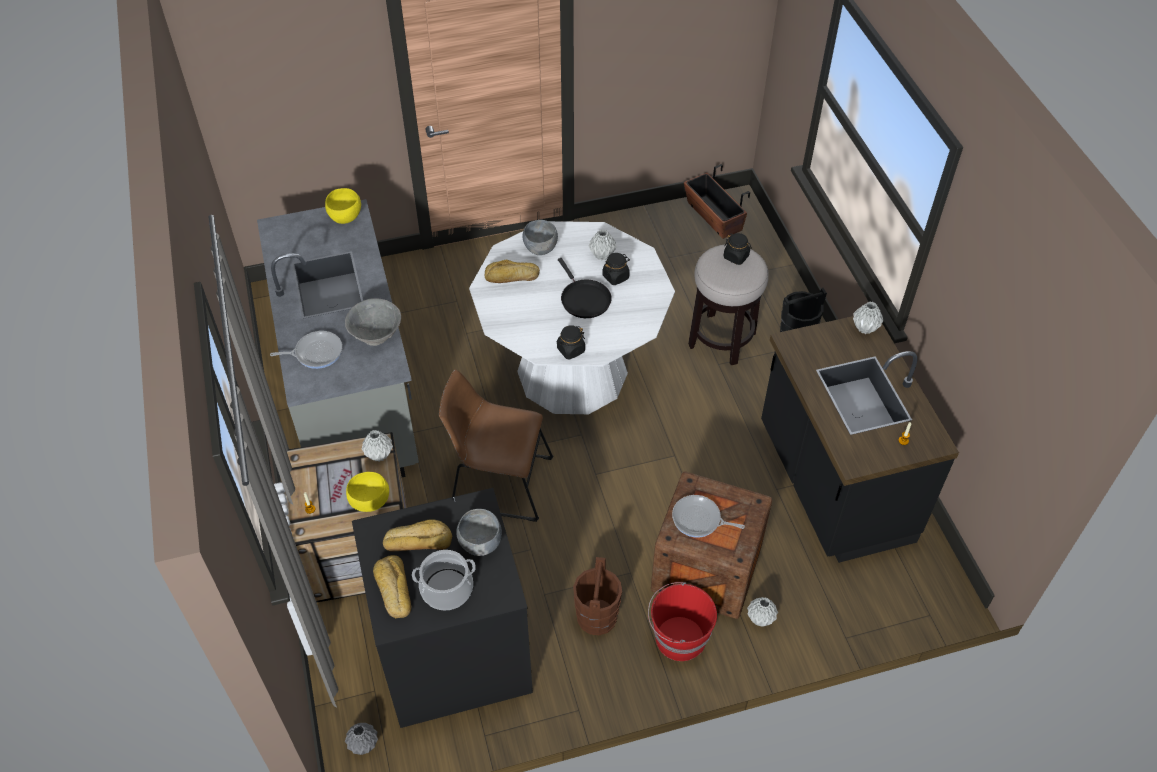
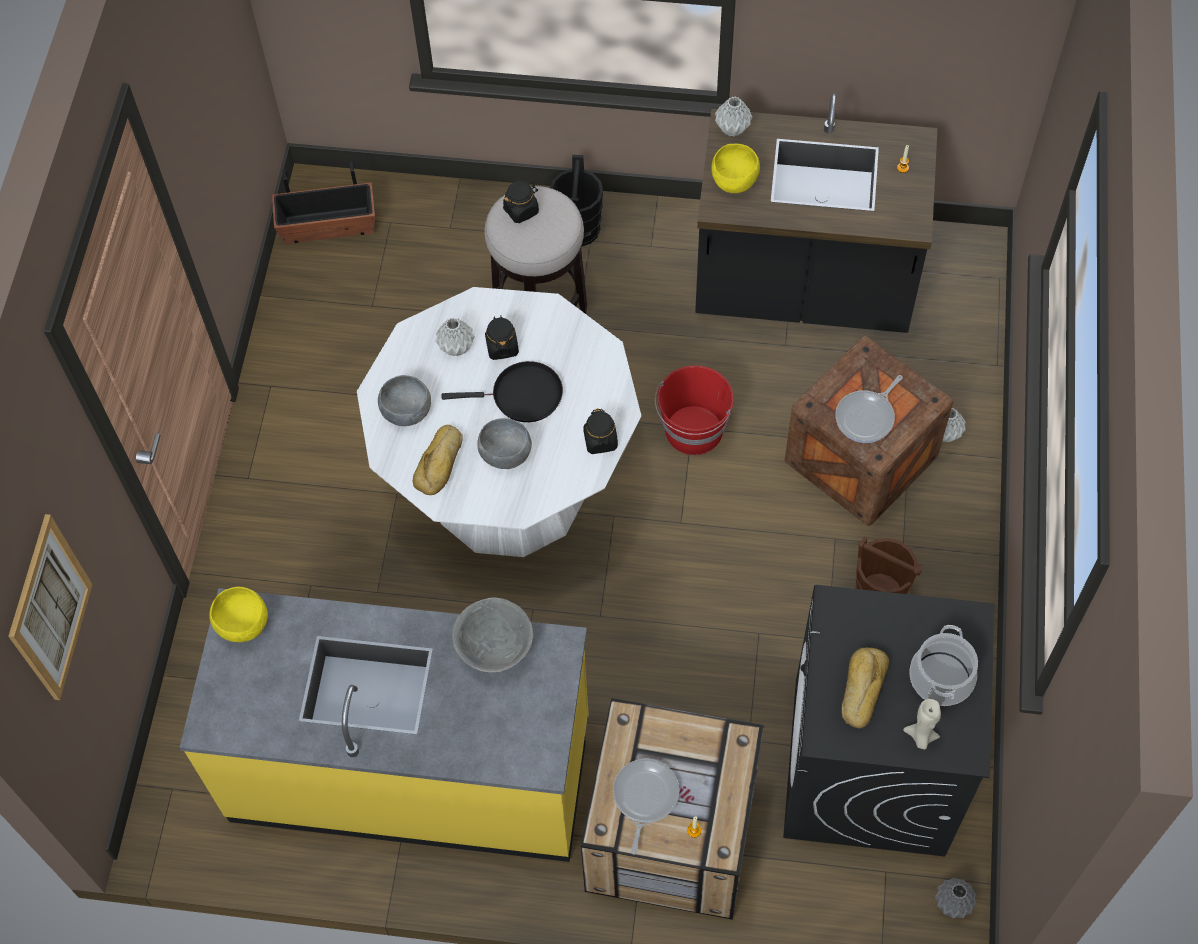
camera: 65 degrees left, 10 degrees up
(275, 94) = (50, 608): none -> picture
(316, 352) = (490, 732): frying pan -> frying pan (644, 797)
(353, 393) = (411, 768): grey counter -> yellow counter
(370, 502) = (714, 755): yellow bowl -> yellow bowl (734, 182)
(378, 455) = (643, 724): grey vase -> none
(393, 590) = (921, 736): bread -> beige candle
(480, 544) = (891, 624): grey bowl -> grey bowl (506, 456)
(497, 482) = (643, 636): brown chair -> none
(679, 638) = (938, 523): red bucket -> red bucket (693, 431)

